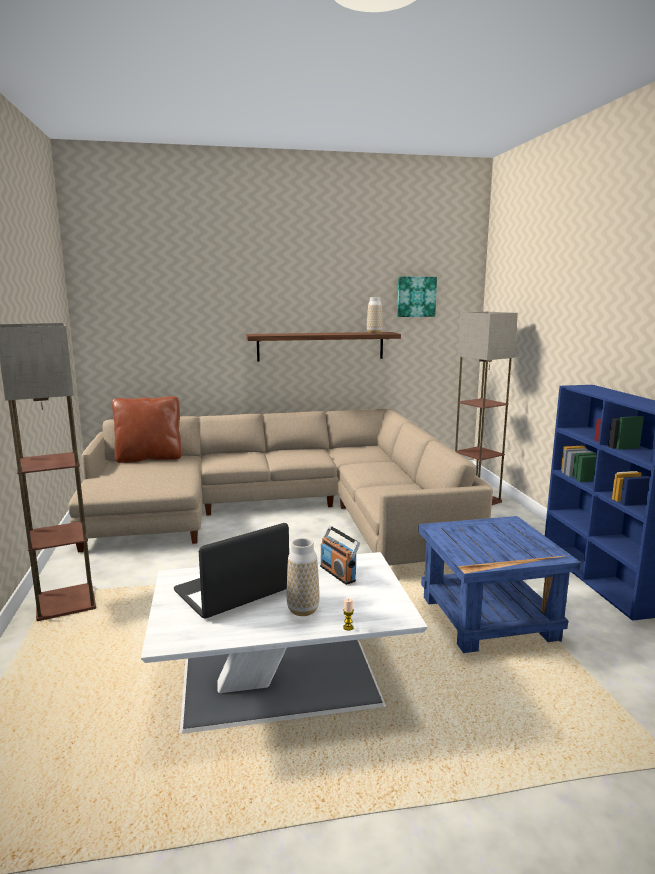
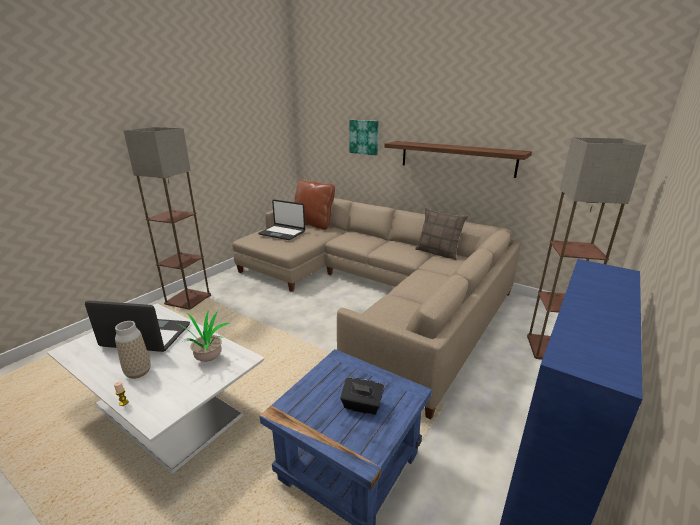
camera: 45 degrees right, 10 degrees up
(132, 474) = (282, 233): none -> laptop
(334, 448) = (438, 252): none -> pillow
(338, 573) = (207, 358): radio -> potted plant
(374, 333) = (501, 151): vase -> none
(416, 296) = (568, 113): picture -> picture (364, 137)
(504, 539) = (362, 405): none -> black tissue box

